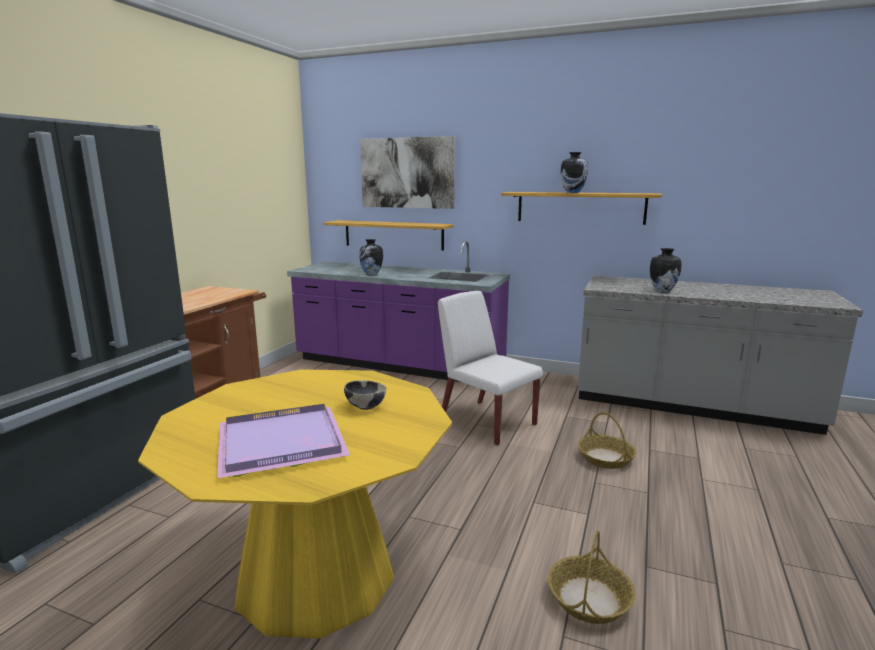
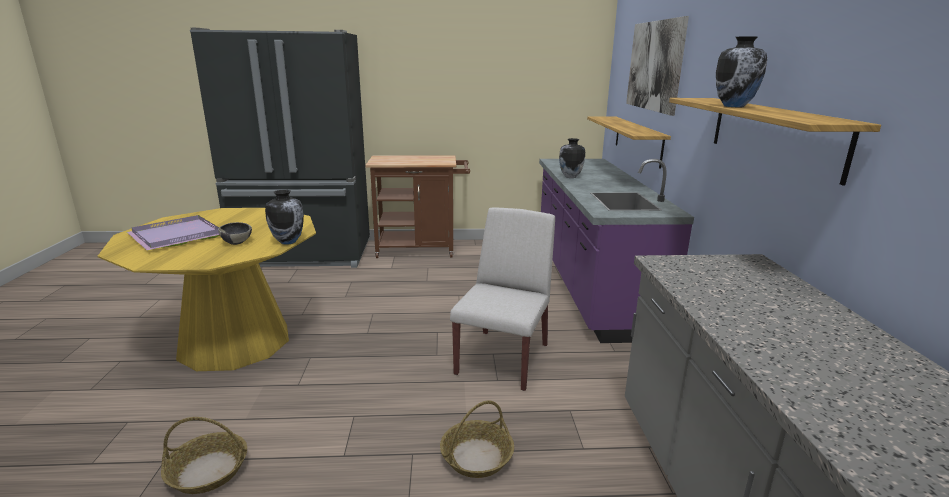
camera: 65 degrees right, 5 degrees up
(662, 291) = (718, 305): vase -> vase (288, 242)

